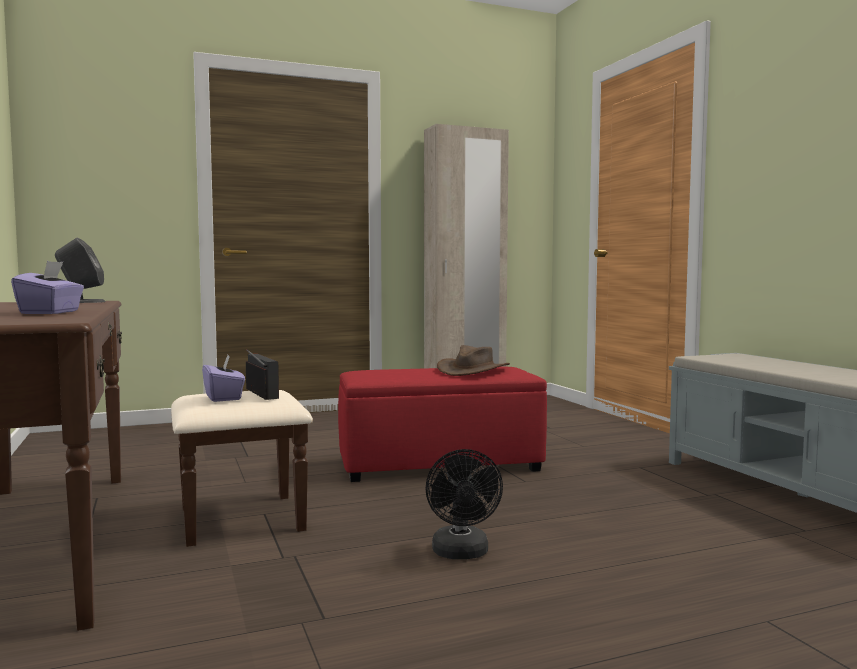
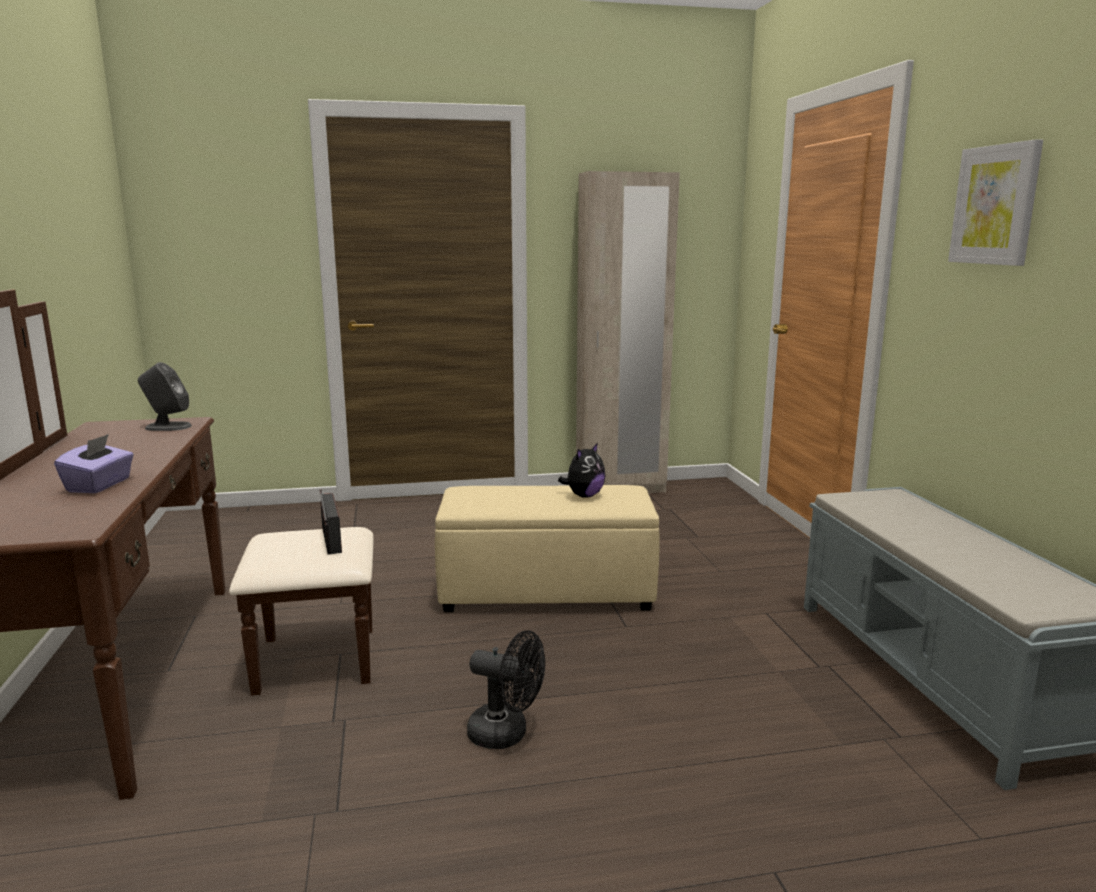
camera: 10 degrees right, 10 degrees up
(224, 397) = (290, 547): purple tissue box -> none
(441, 465) = (548, 592): red ottoman -> beige ottoman
(462, 554) = (507, 734): black fan -> black fan turned 75 degrees counterclockwise
(473, 370) = (584, 496): brown hat -> plush toy
(800, 109) = (995, 205): none -> picture

